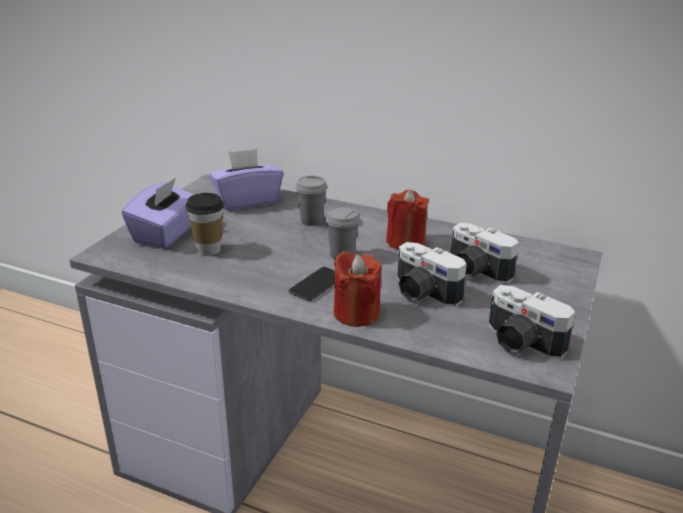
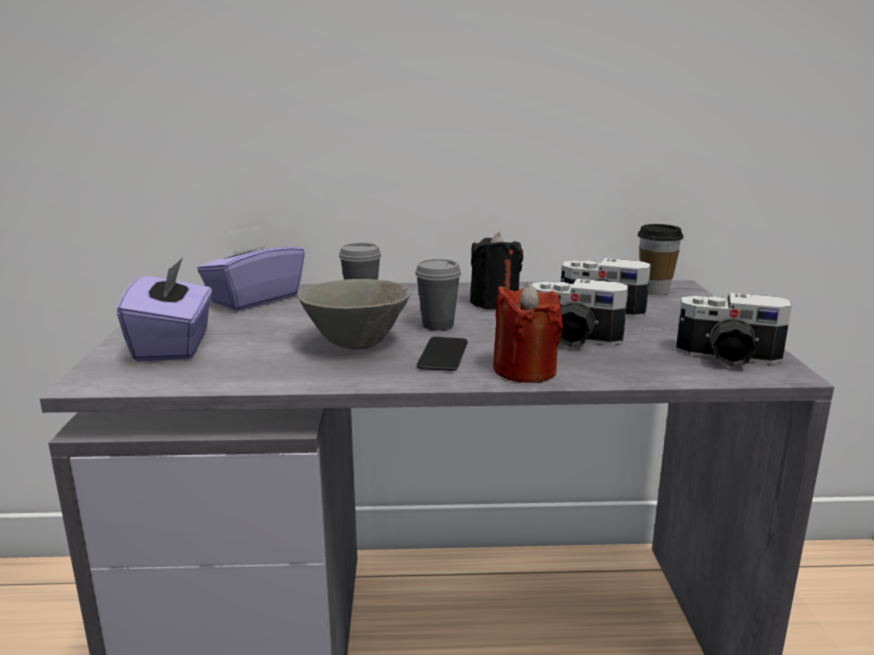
camera: 25 degrees left, 10 degrees down
(208, 250) = (256, 350): cup -> cup (654, 291)
(271, 260) = (356, 344): none -> grey bowl
(405, 242) = (494, 303): red candle -> black candle

